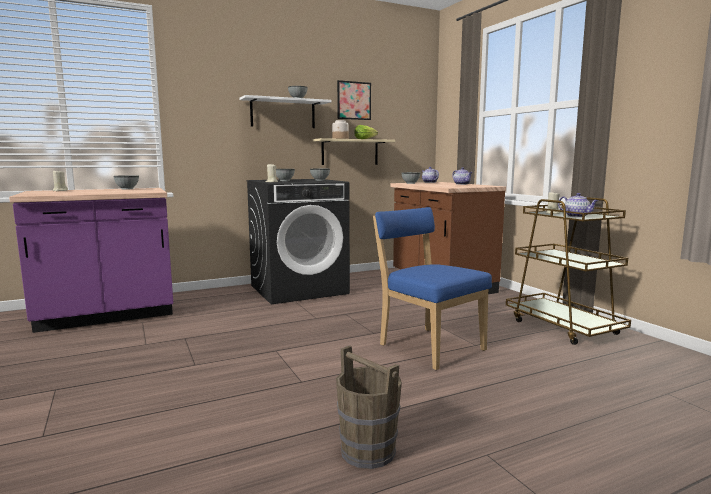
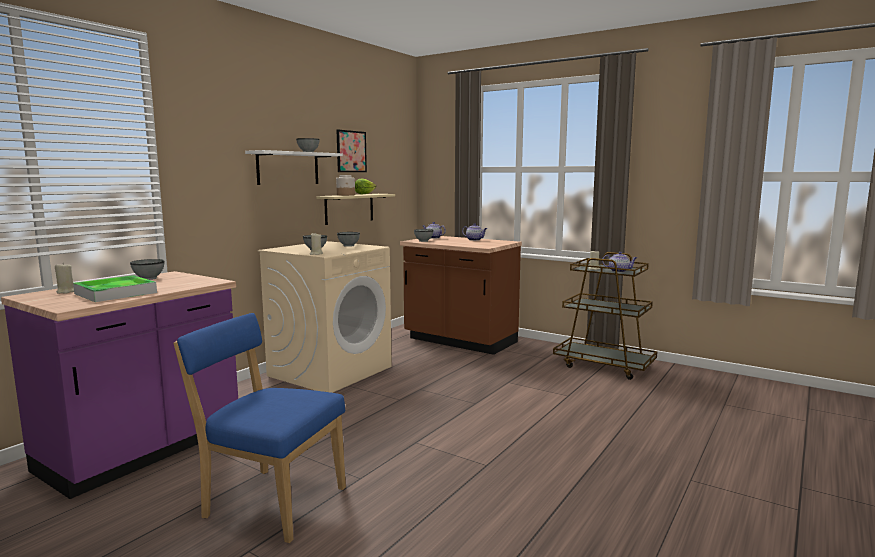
camera: 30 degrees left, 0 degrees up
(77, 192) = (115, 293): none -> tray
(299, 289) = (330, 371): black washing machine -> beige washing machine
(367, 451) = (621, 504): brown bucket -> none
(428, 346) = (536, 405): blue chair -> blue chair (270, 501)

